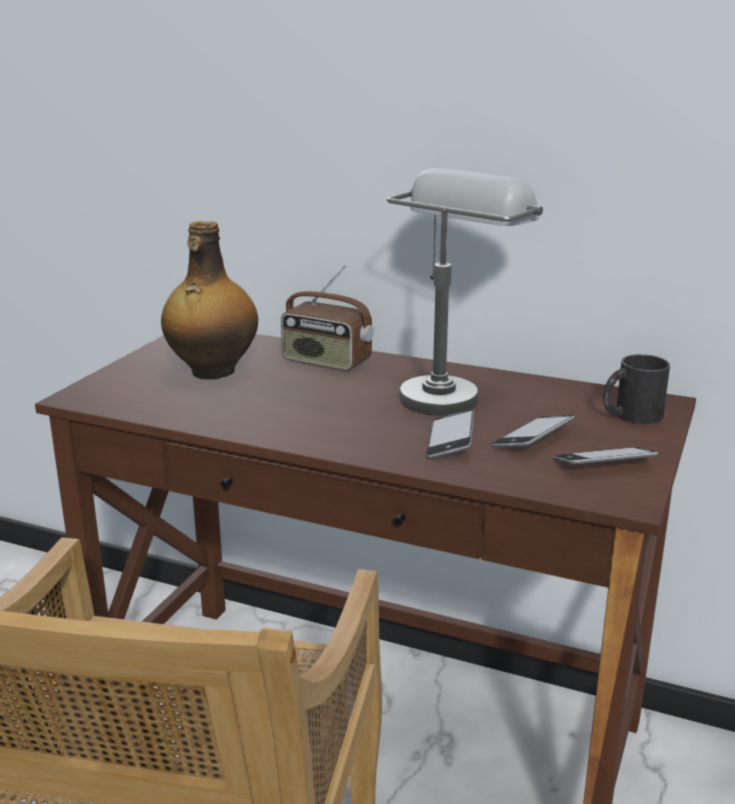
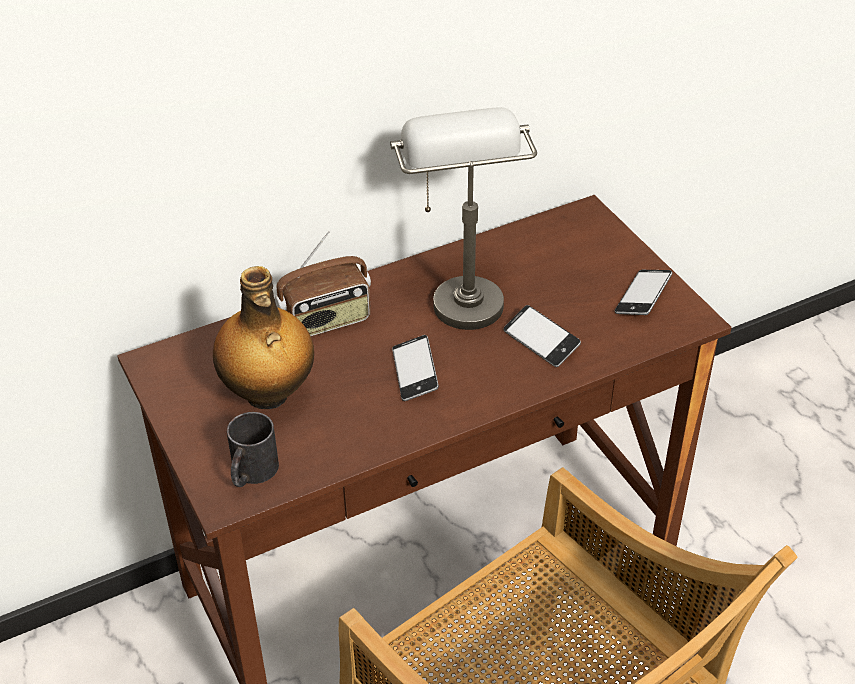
camera: 50 degrees left, 20 degrees up
(533, 439) = (578, 303): phone -> phone (415, 373)
(630, 416) = (590, 240): black mug -> black mug (251, 473)

